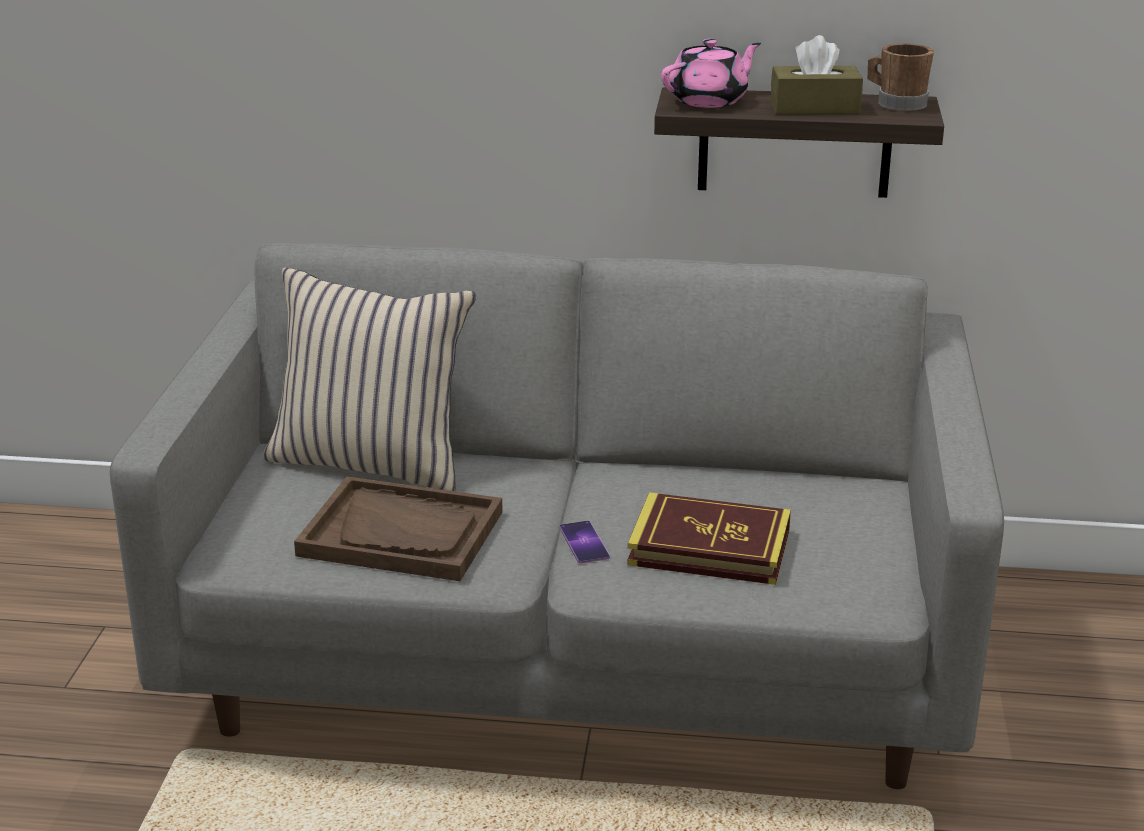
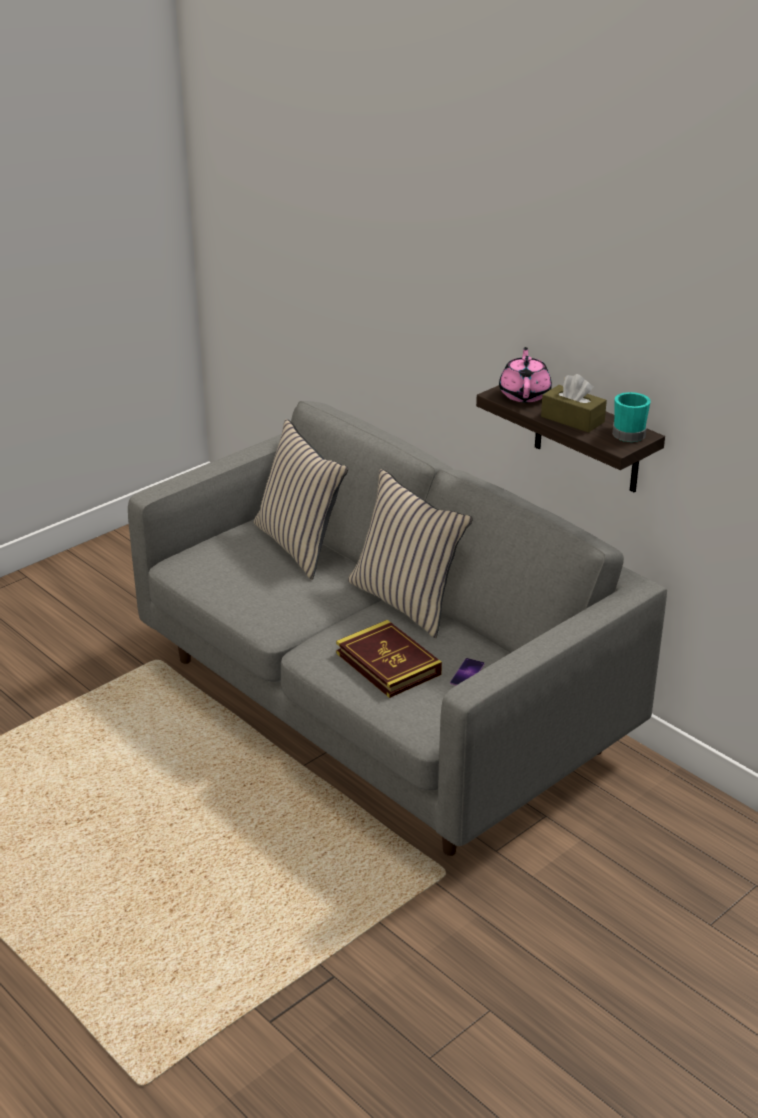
camera: 40 degrees right, 5 degrees up
(402, 533) = (261, 589): brown tray -> none
(584, 542) = (334, 632): phone -> phone (467, 673)
(614, 470) = (406, 601): none -> beige pillow
(709, 100) = (524, 394): pink teapot -> pink teapot turned 90 degrees counterclockwise
(896, 104) = (626, 433): brown mug -> turquoise mug

